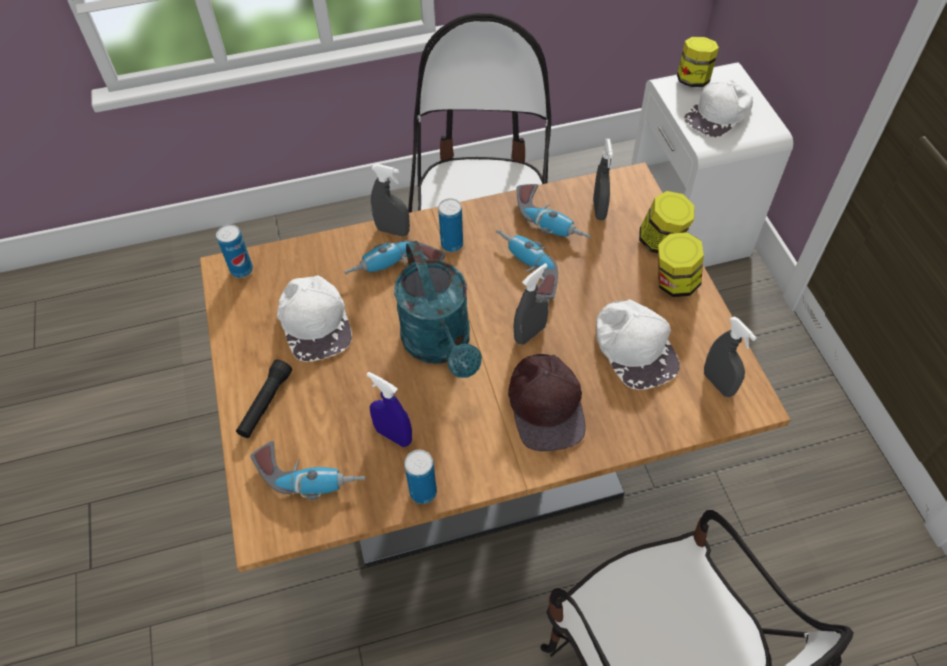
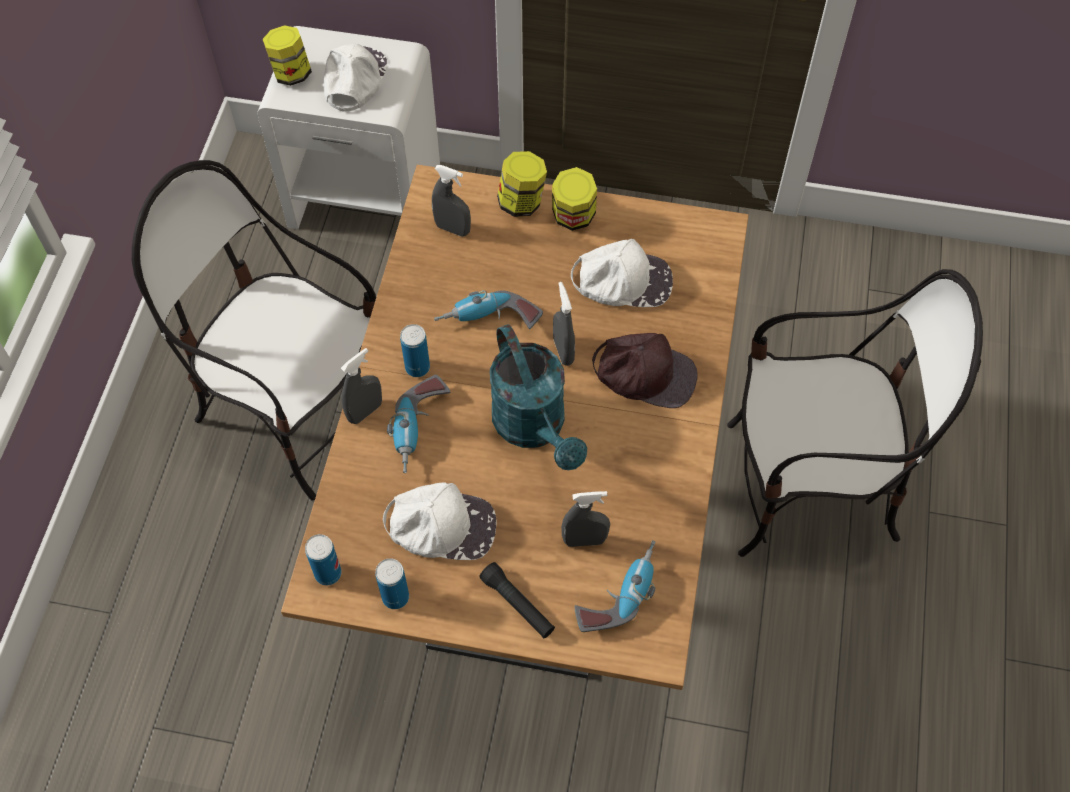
camera: 65 degrees left, 5 degrees up
(393, 436) = (613, 506): blue spray bottle -> none
(423, 492) = (682, 505): can -> can (395, 597)
(441, 345) = (535, 428): turquoise watering can -> turquoise watering can turned 60 degrees clockwise
(551, 221) = (441, 273): power drill -> none
(718, 383) = (691, 242): grey spray bottle -> grey spray bottle (584, 540)
(719, 114) = (354, 80): white cap -> white cap turned 150 degrees counterclockwise

